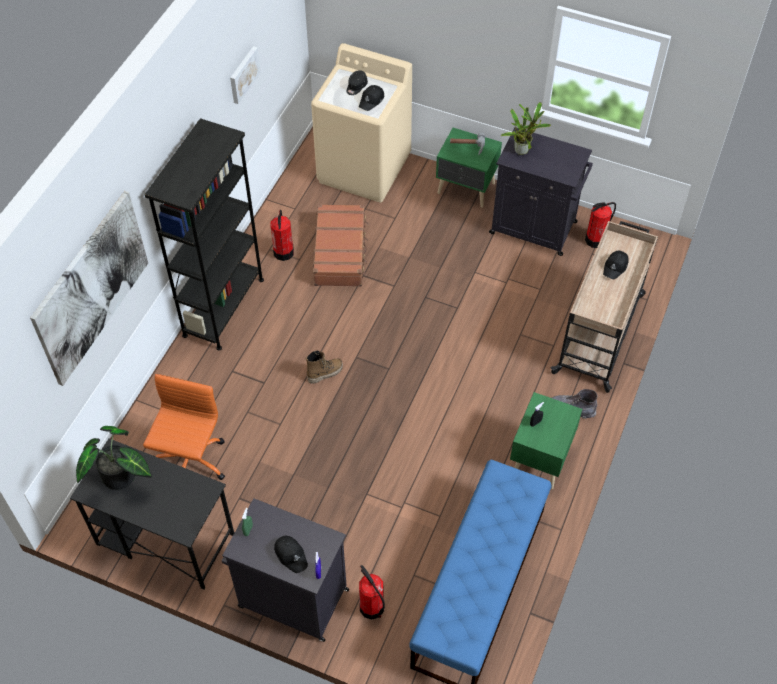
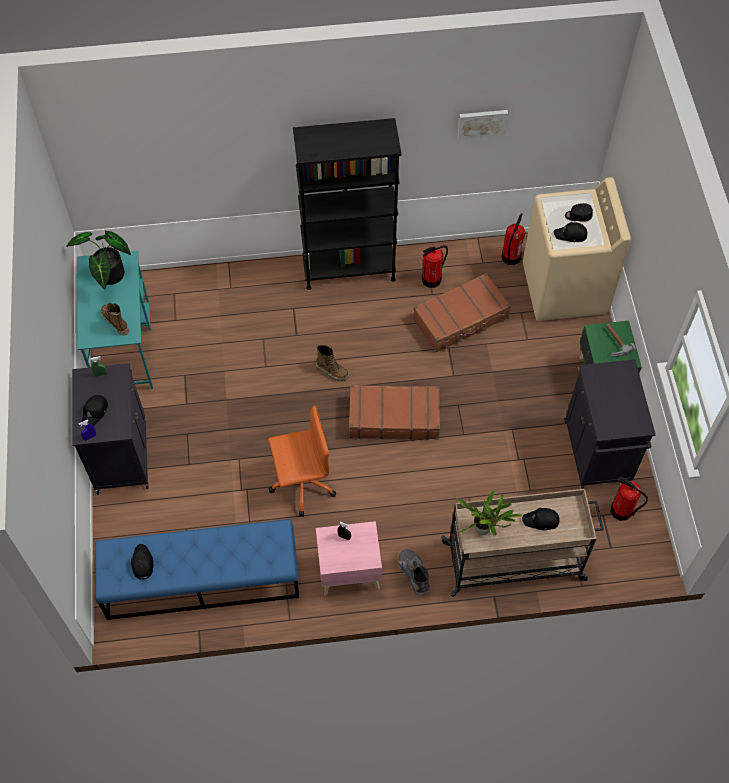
camera: 60 degrees right, 5 degrees up
(91, 287) = (203, 150): picture -> none
(164, 539) = (124, 347): black desk -> turquoise desk
(183, 496) = (115, 322): none -> boot
(190, 462) = (196, 326): orange office chair -> orange office chair (301, 483)
(371, 608) = (142, 513): fire extinguisher -> fire extinguisher (510, 257)
(405, 349) = (393, 417): none -> brown suitcase
(464, 607) = (142, 563): none -> black cap
(523, 150) = (611, 378): potted plant -> potted plant (484, 530)
(539, 459) = (348, 572): green nightstand -> pink nightstand

